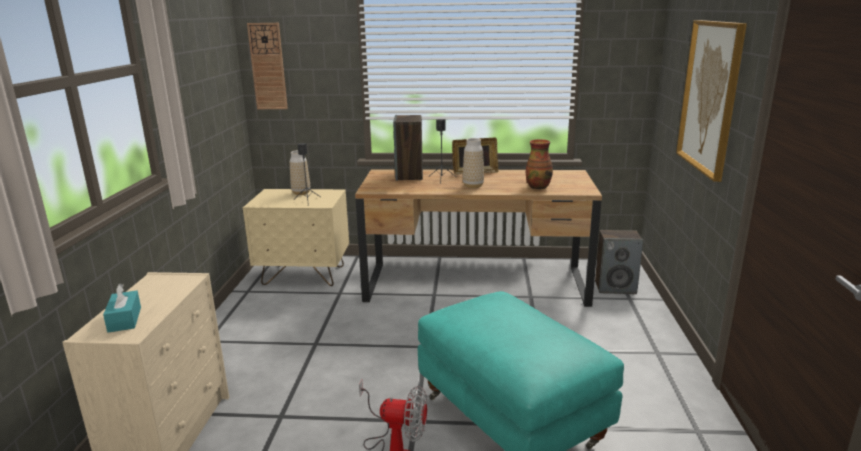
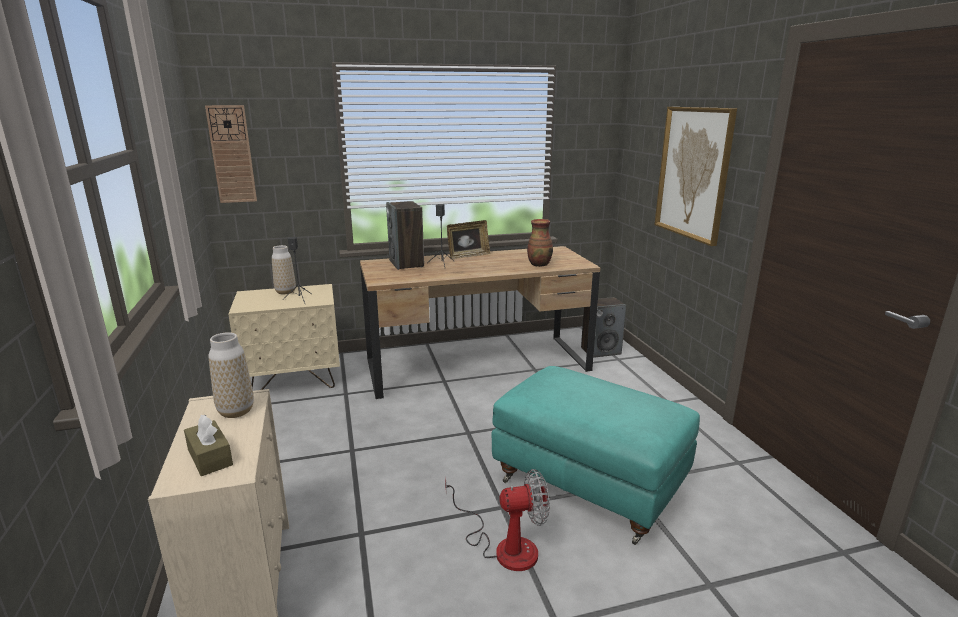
camera: 20 degrees left, 0 degrees up
(124, 319) = (210, 457): turquoise tissue box -> brown tissue box
(473, 186) = (479, 268): vase -> vase (236, 411)

